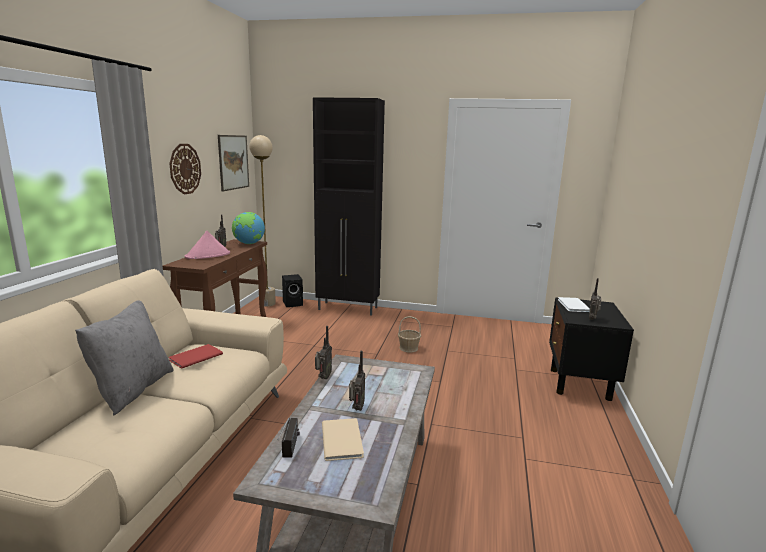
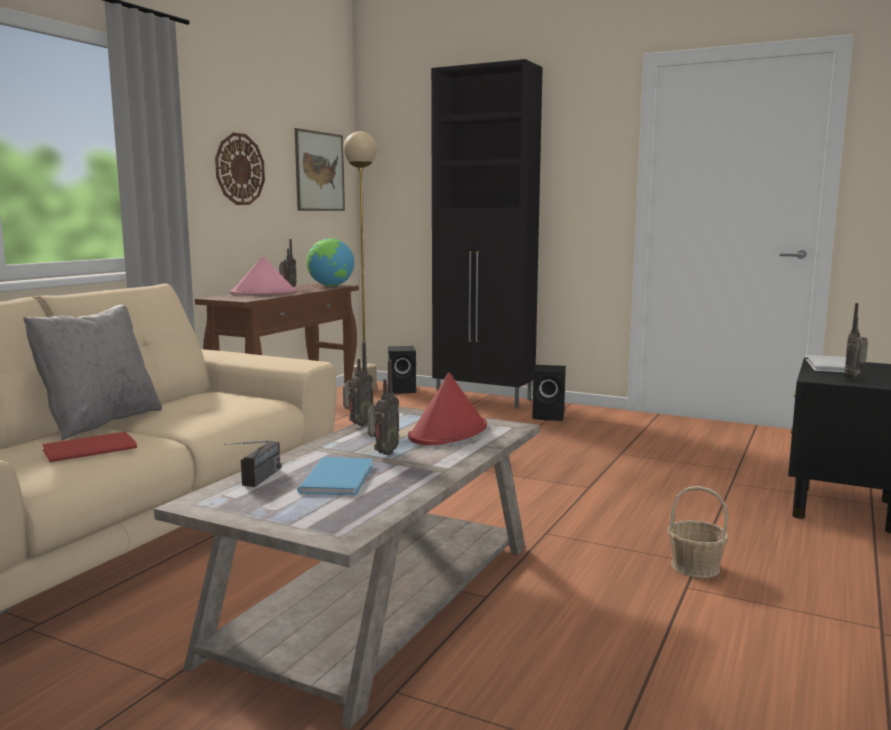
camera: 15 degrees right, 5 degrees down
(194, 357) = (198, 400): red book -> red book (87, 449)
(343, 439) = (341, 477): beige book -> blue book
(385, 381) = (448, 432): none -> red hat
(394, 321) = (550, 416): none -> black speaker
(408, 348) = (557, 447): basket -> basket (694, 566)

